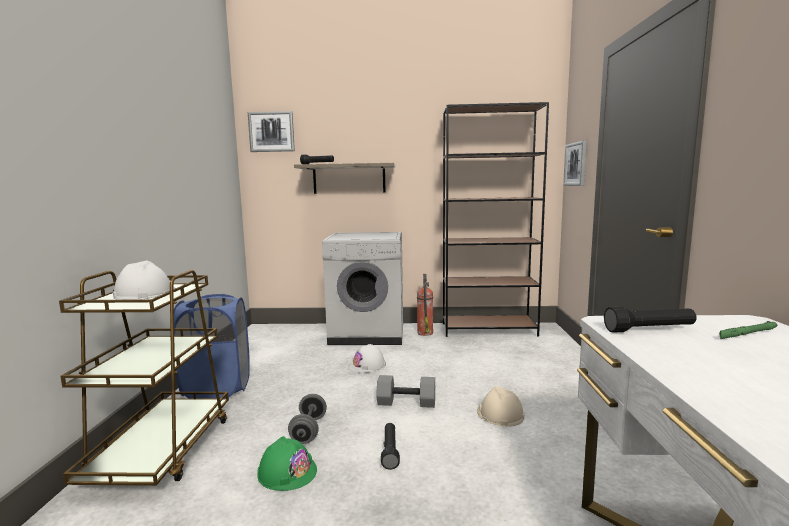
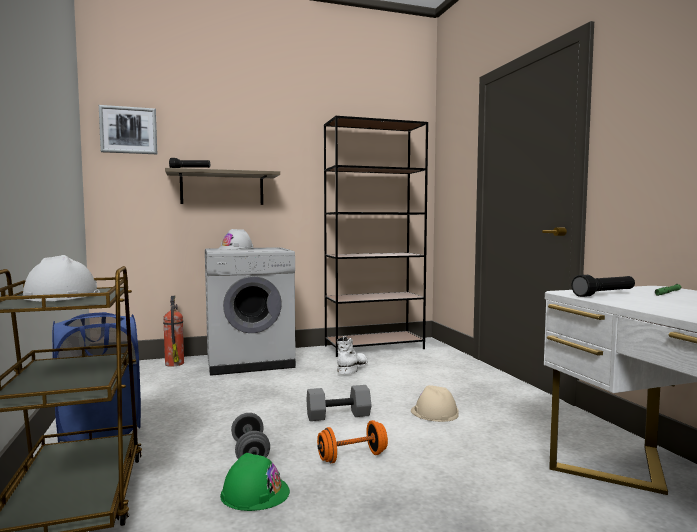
camera: 20 degrees left, 5 degrees down
(367, 366) = (271, 389): white hard hat -> white hard hat (236, 248)
(390, 451) = (352, 457): black flashlight -> orange dumbbell
(425, 332) = (312, 355): fire extinguisher -> fire extinguisher (174, 363)
(453, 351) = (353, 368): none -> white boot
(575, 164) = (450, 181): picture -> none

